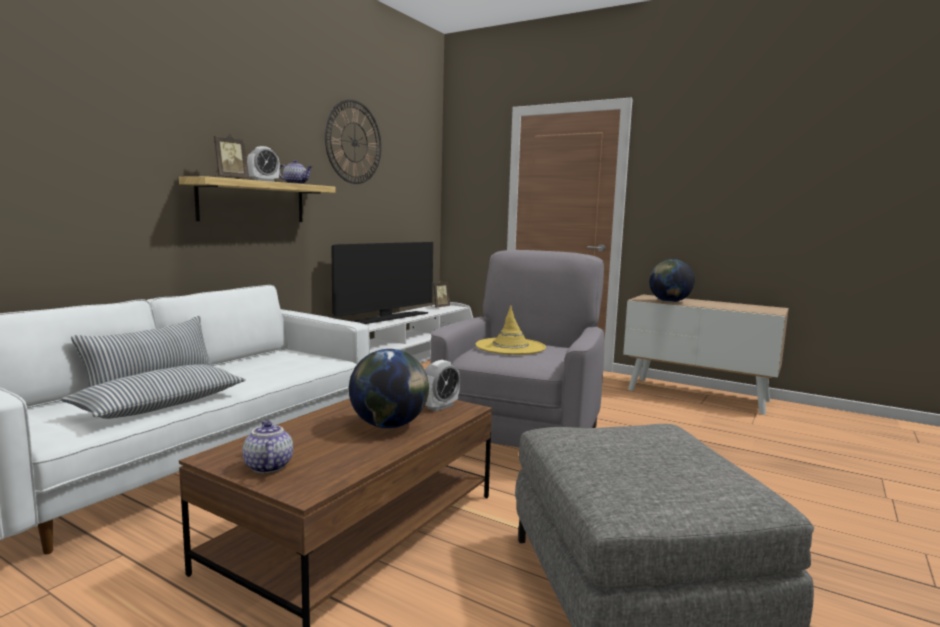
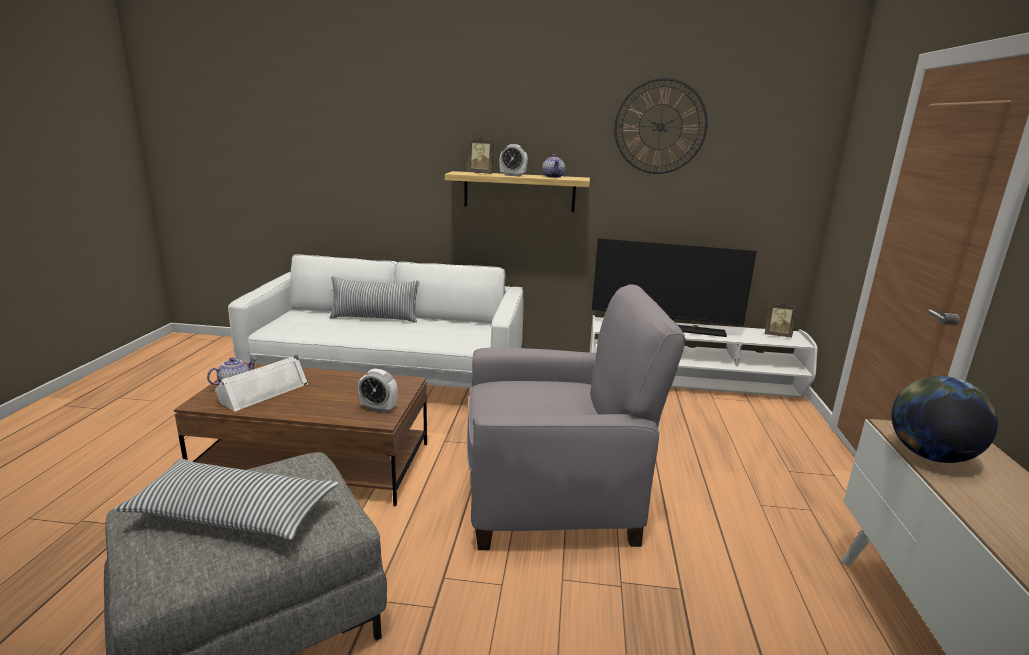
camera: 65 degrees right, 10 degrees up
(161, 405) = (333, 332): pillow -> pillow (233, 514)
(322, 451) = (263, 392): none -> white speaker
(389, 425) = (322, 400): globe -> none
(510, 347) = (540, 395): yellow hat -> none

